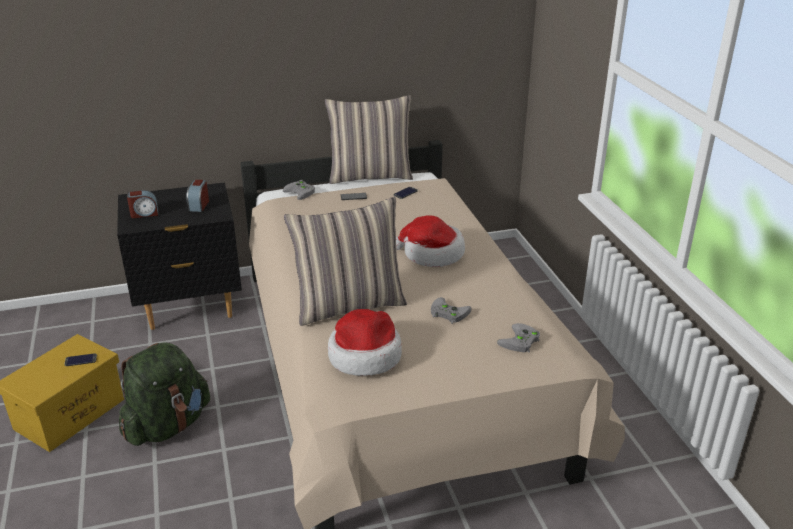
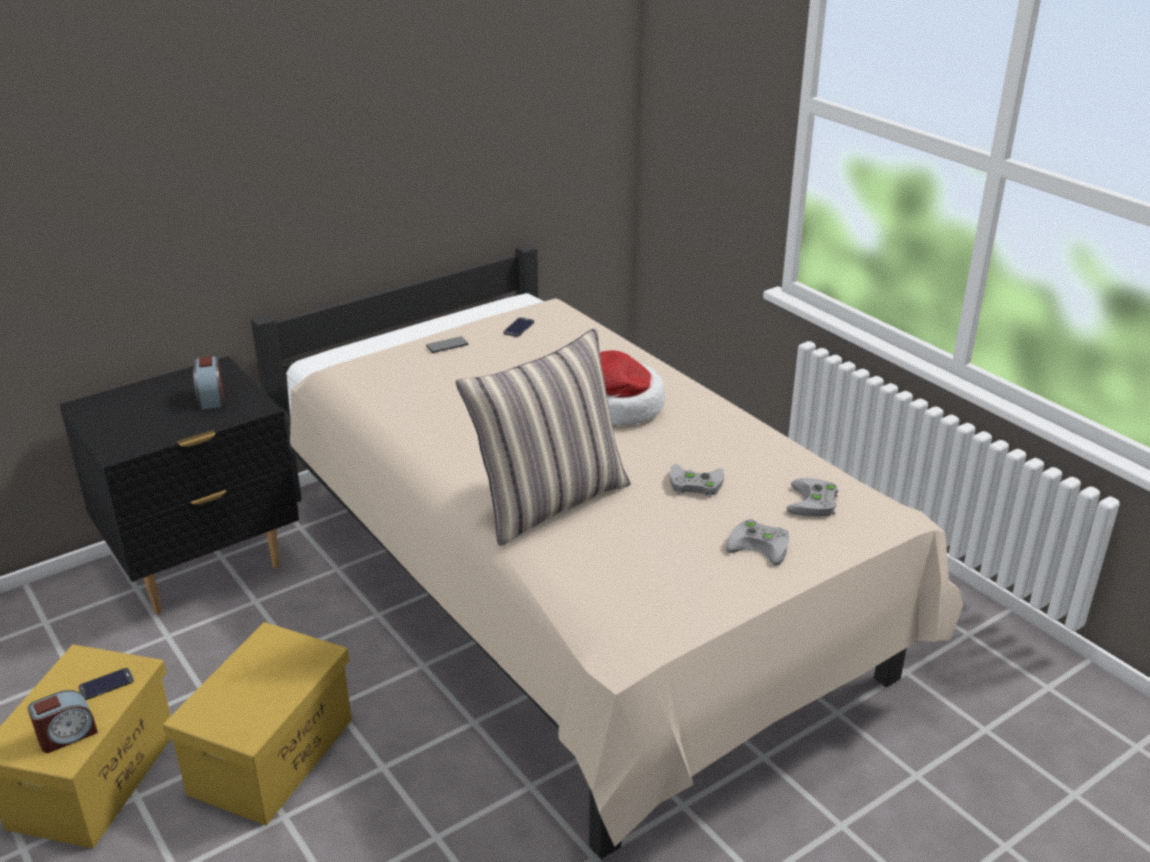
camera: 20 degrees left, 0 degrees up
(144, 214) = (128, 426): alarm clock -> alarm clock (67, 735)
(168, 425) = (272, 754): green backpack -> yellow storage box
(301, 192) = (362, 351): grey game controller -> grey game controller (761, 545)
(364, 355) = (621, 568): hat -> none
(370, 175) = (447, 311): pillow -> none

